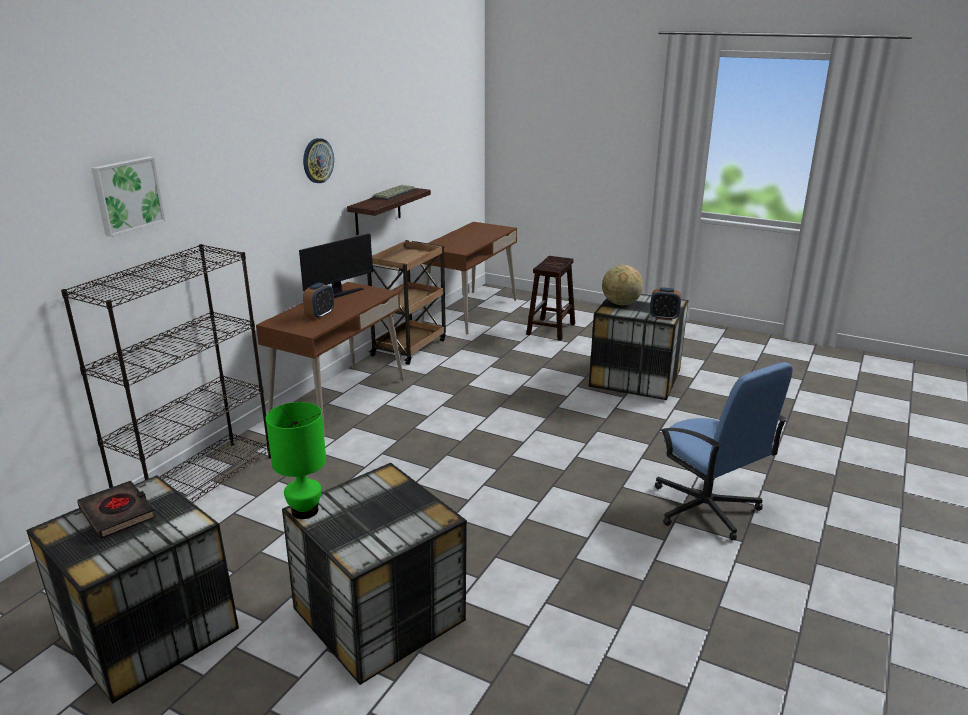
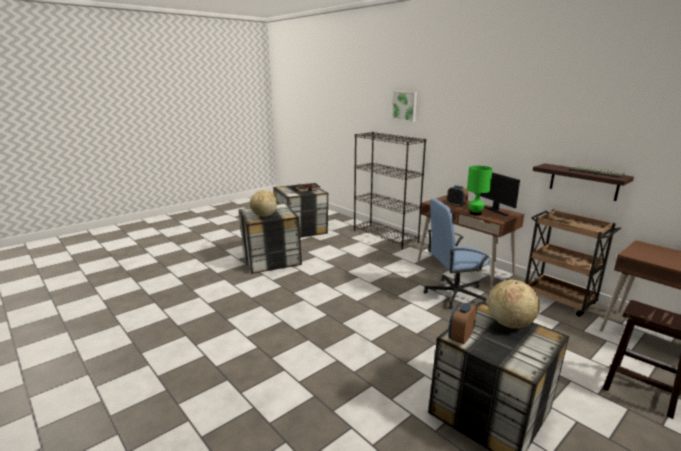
camera: 110 degrees right, 5 degrees down
(305, 510) = (280, 205): green table lamp -> green table lamp (475, 213)
(317, 160) = (523, 122): wall clock -> none
(401, 510) = (264, 216): none -> globe
(706, 509) = (257, 365): blue office chair -> blue office chair (454, 294)

